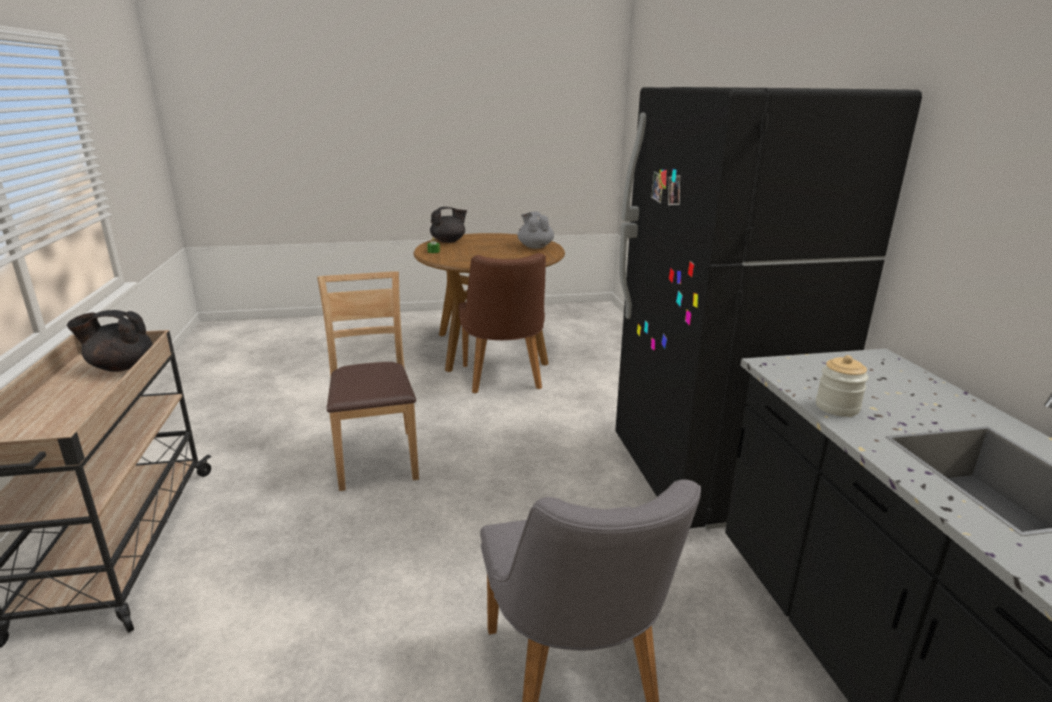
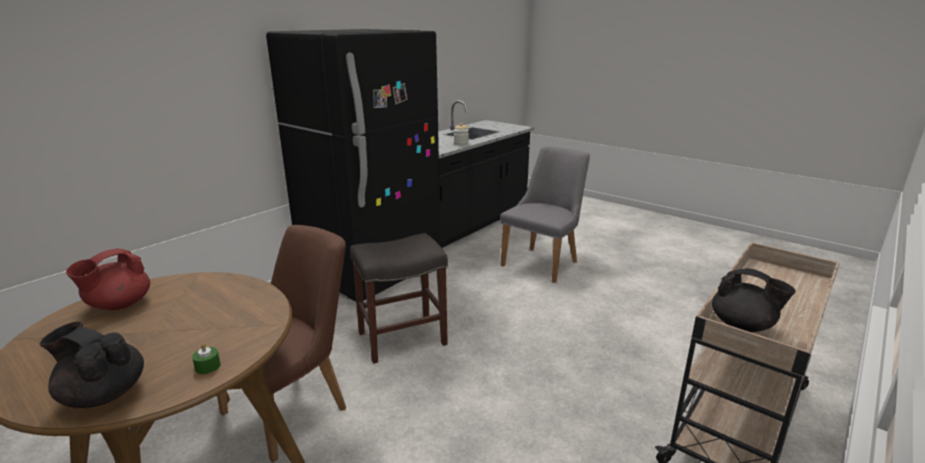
camera: 130 degrees left, 0 degrees up
(376, 458) = (510, 388): brown chair -> none
(526, 441) = (403, 338): none -> grey stool
(535, 247) = (119, 305): grey teapot -> red teapot

